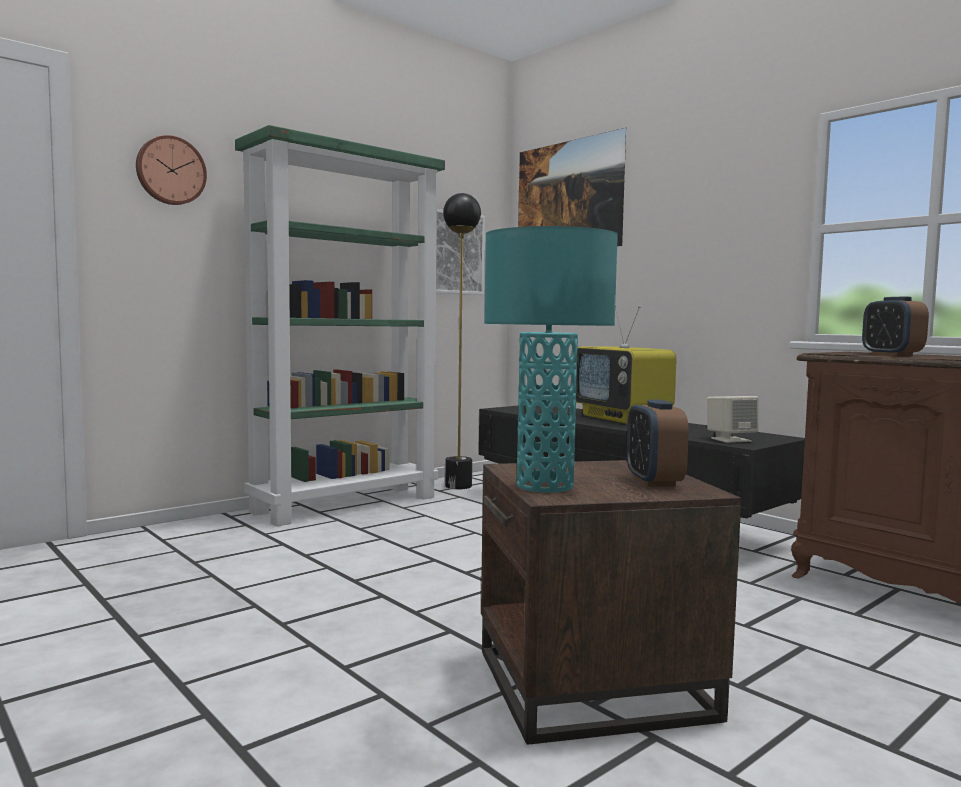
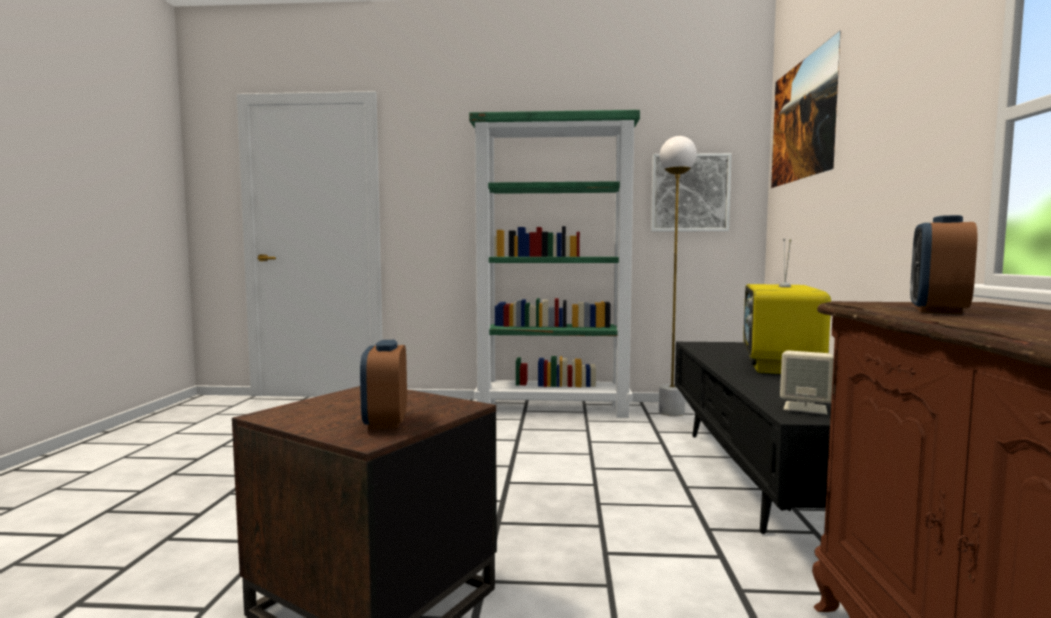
camera: 45 degrees right, 0 degrees up
(170, 171) = (436, 156): wall clock -> none
(458, 486) = (671, 412): black floor lamp -> white floor lamp
(544, 486) = (308, 406): turquoise table lamp -> none
(654, 481) = (385, 422): alarm clock -> alarm clock turned 45 degrees counterclockwise

